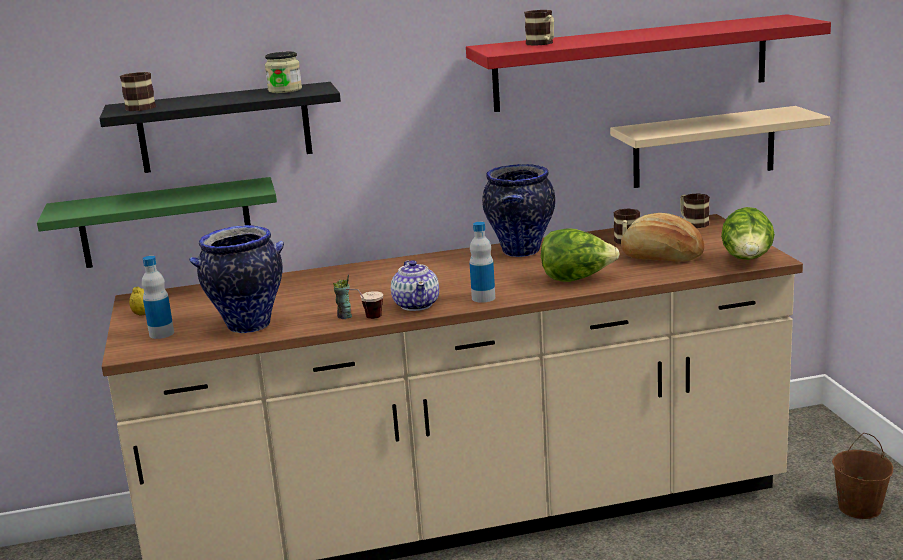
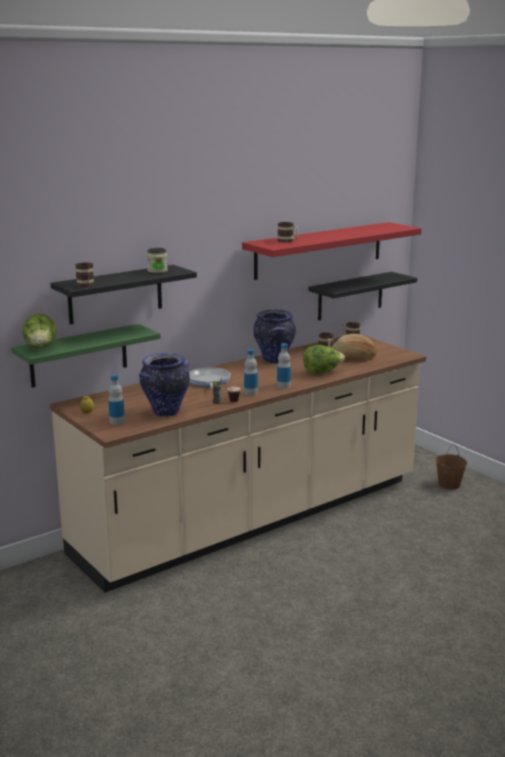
camera: 25 degrees left, 0 degrees up
(377, 279) = (209, 381): none -> frying pan
(416, 305) = (250, 393): teapot -> bottle
(704, 147) = (350, 296): beige shelf -> black shelf
(747, 261) = (399, 357): lettuce -> lettuce (41, 348)

